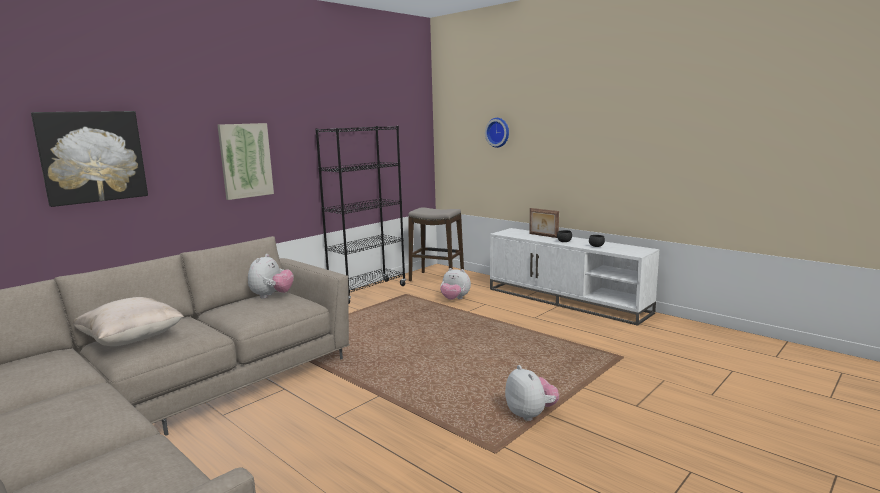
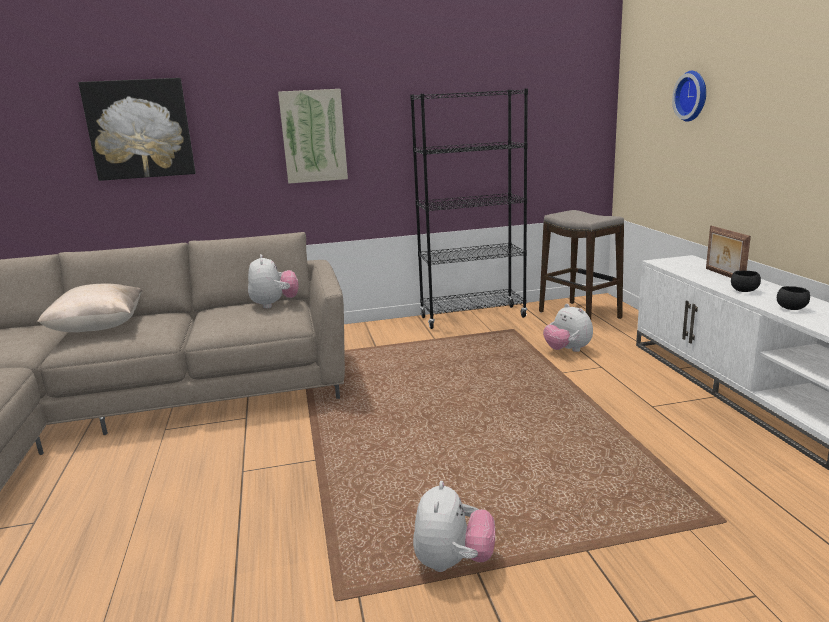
camera: 35 degrees right, 5 degrees up
(271, 296) = (274, 304): plush toy -> plush toy turned 60 degrees counterclockwise

